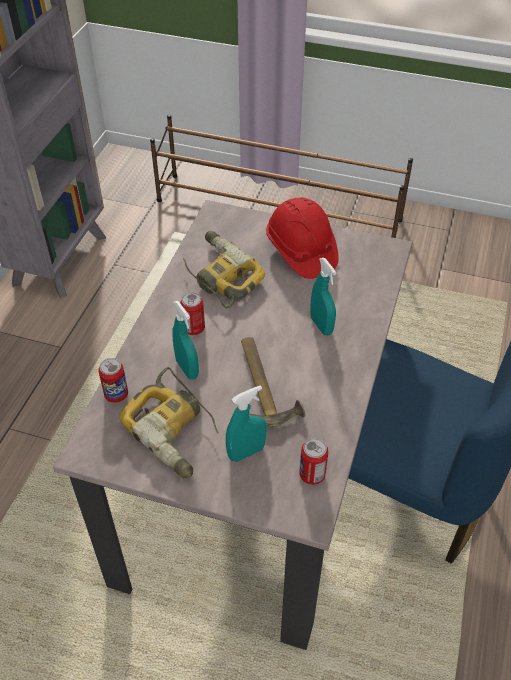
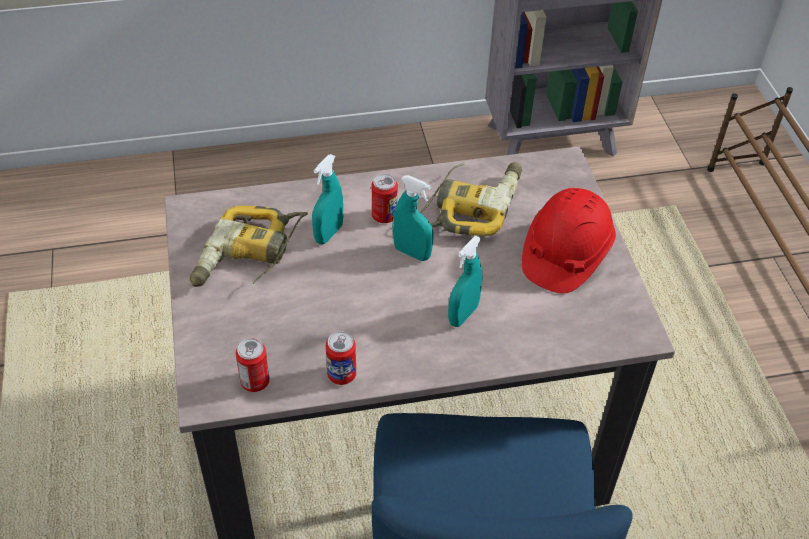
camera: 60 degrees right, 0 degrees up
(116, 395) = (265, 199): can -> can (341, 375)
(246, 452) = (253, 320): turquoise spray bottle -> turquoise spray bottle (412, 252)
(265, 384) = (347, 300): hammer -> none

